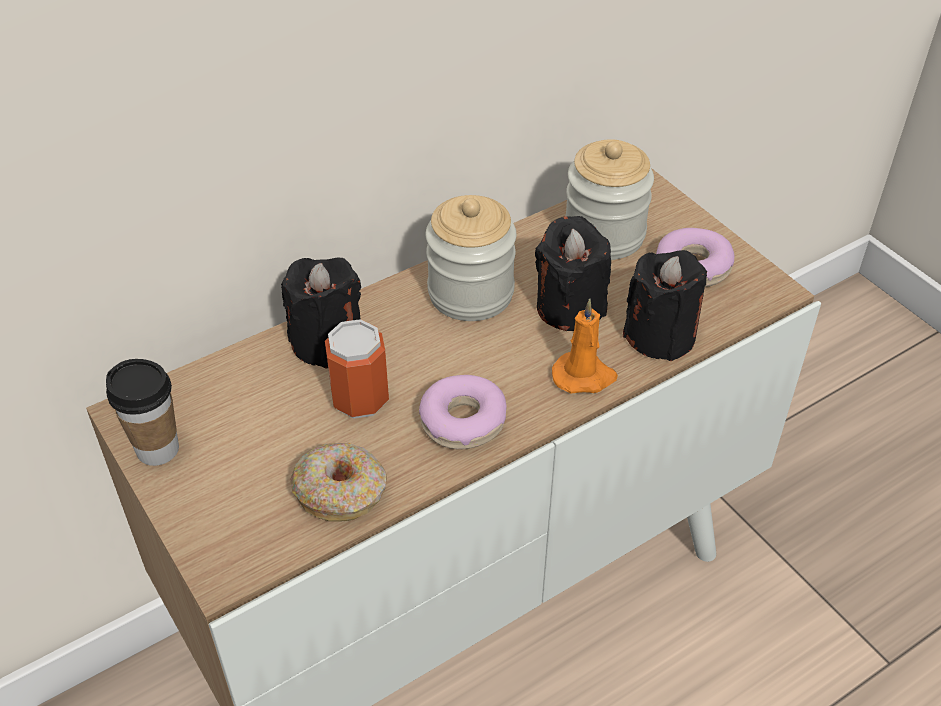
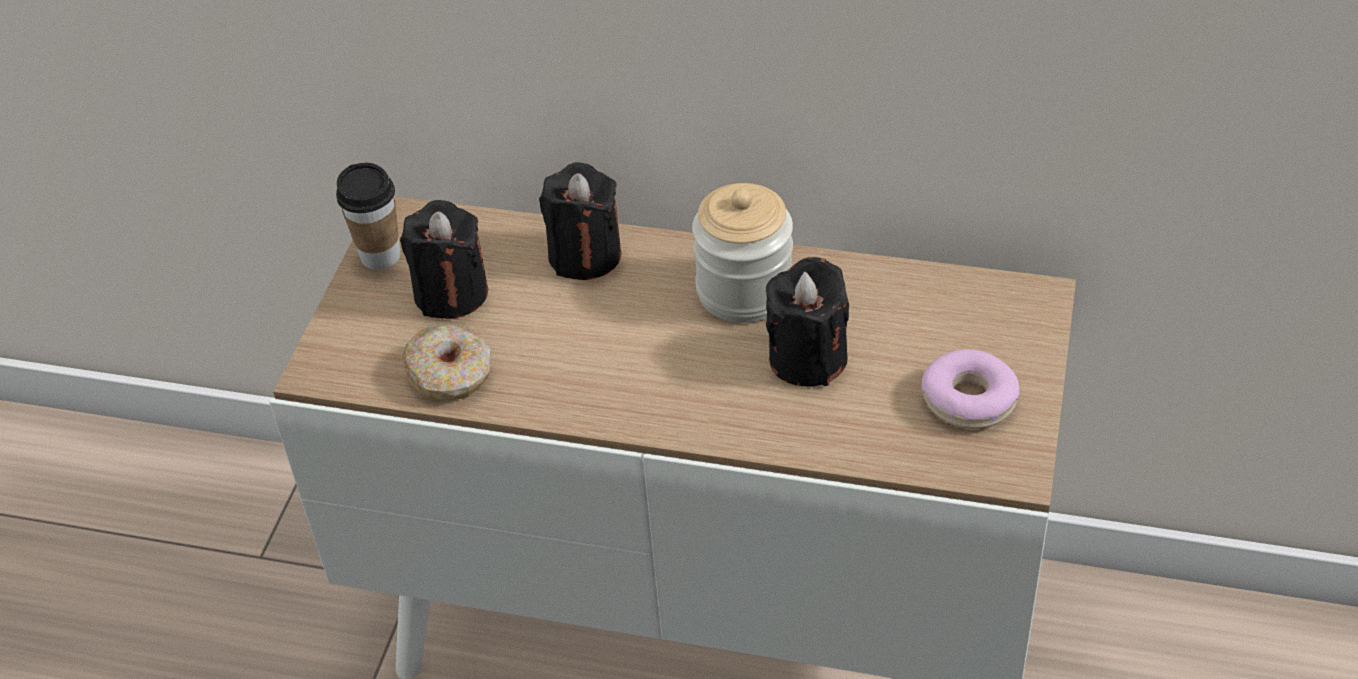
camera: 50 degrees right, 0 degrees up
(360, 399) = (550, 316): can -> none
(463, 421) = (598, 387): donut -> none
(584, 376) = (737, 422): orange candle -> none
(604, 235) = (931, 317): jar -> none
(660, 335) = (849, 436): black candle -> black candle (451, 293)

